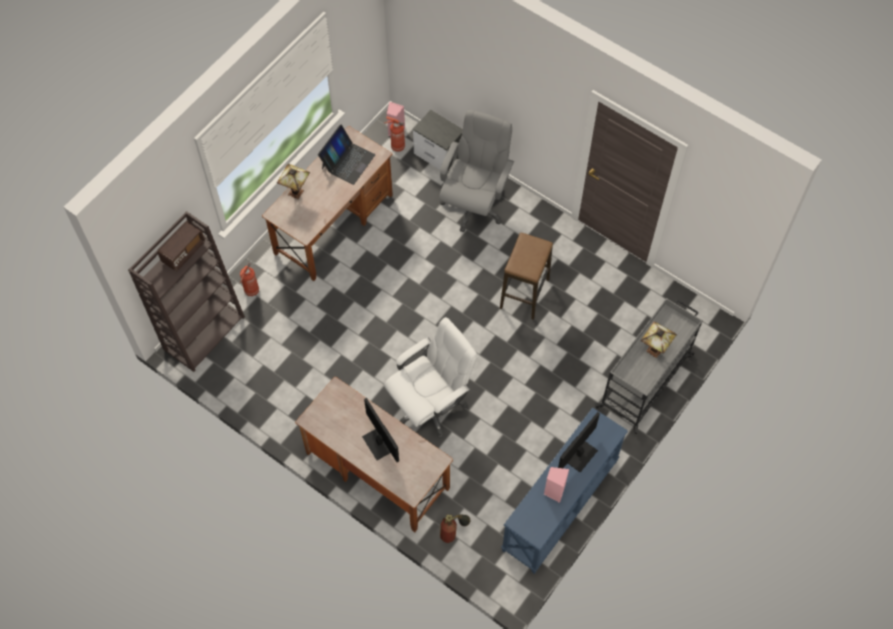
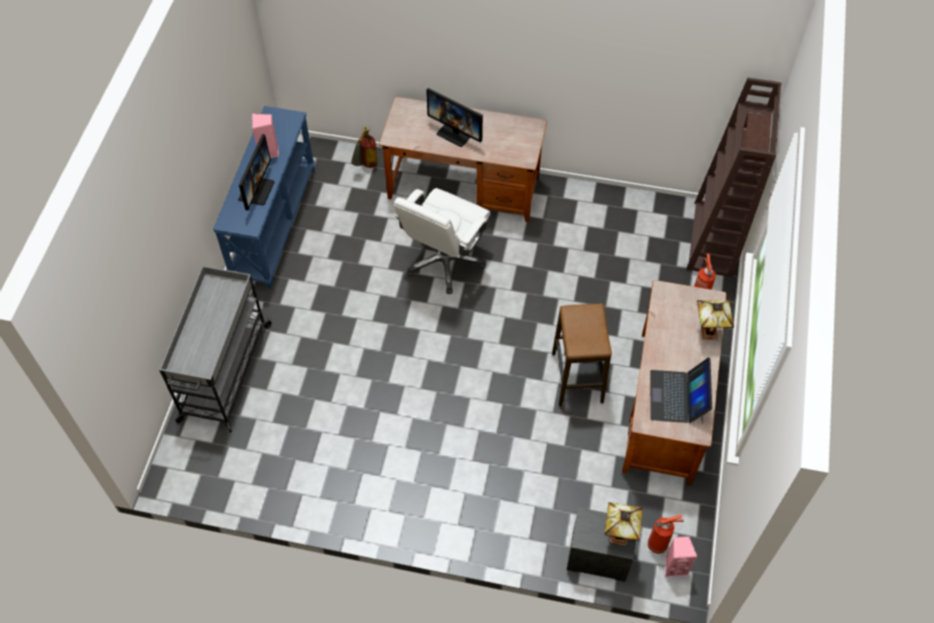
camera: 155 degrees right, 5 degrees down
(474, 204) = (516, 504): grey office chair -> none
(524, 294) = (400, 415): stool -> stool (577, 377)
(654, 351) = (208, 325): table lamp -> table lamp (618, 535)

